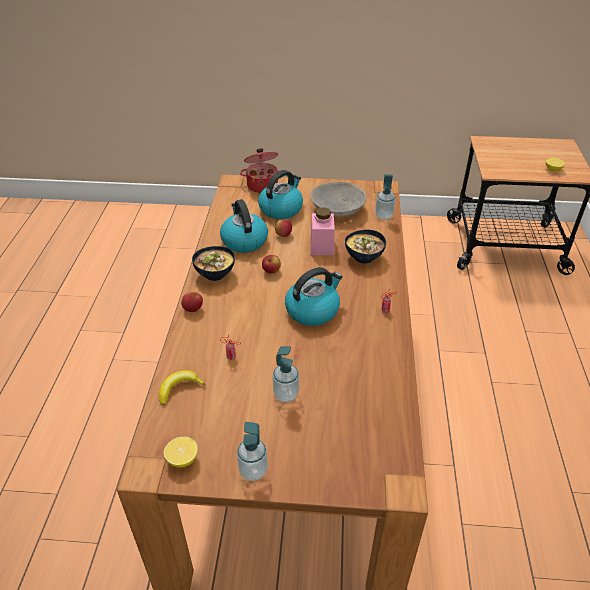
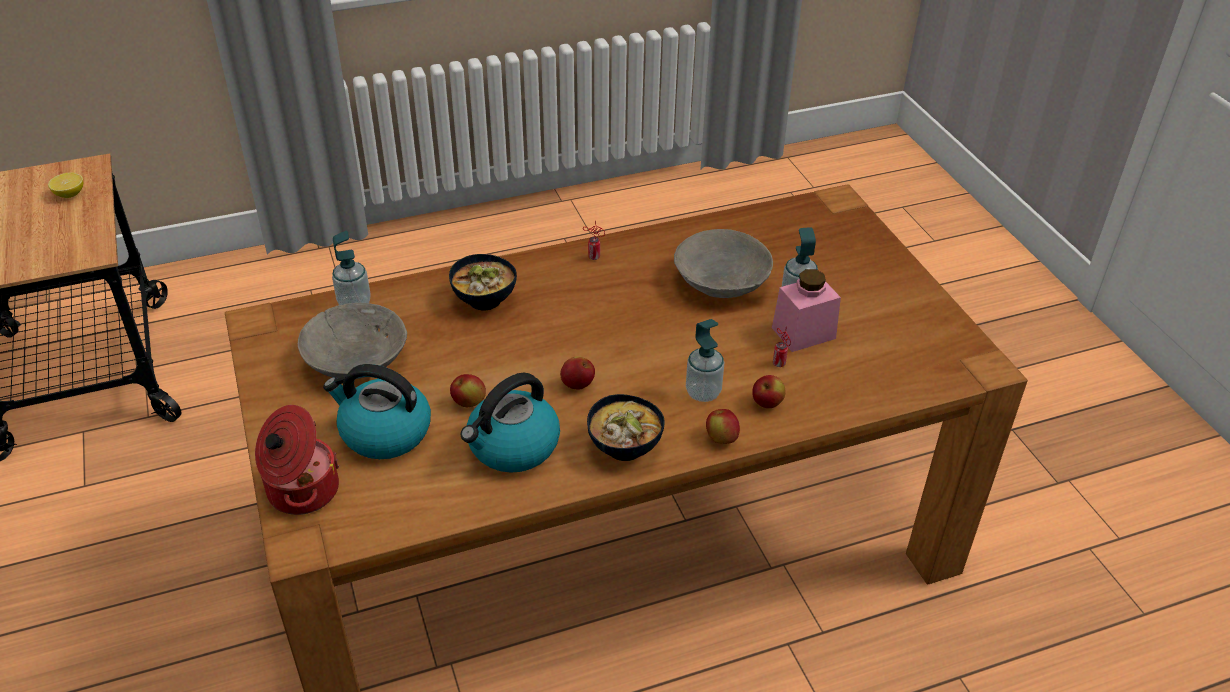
camera: 115 degrees left, 0 degrees up
(179, 389) = (866, 389): banana -> none
(182, 459) = (948, 345): lemon -> none
(203, 337) = (767, 403): none -> apple
(253, 470) = (910, 292): soap dispenser -> soap dispenser (703, 392)
(313, 310) = (637, 318): kettle -> none
(322, 246) = (478, 349): pink jar -> pink jar (803, 333)
(328, 362) = (721, 281): none -> grey bowl

